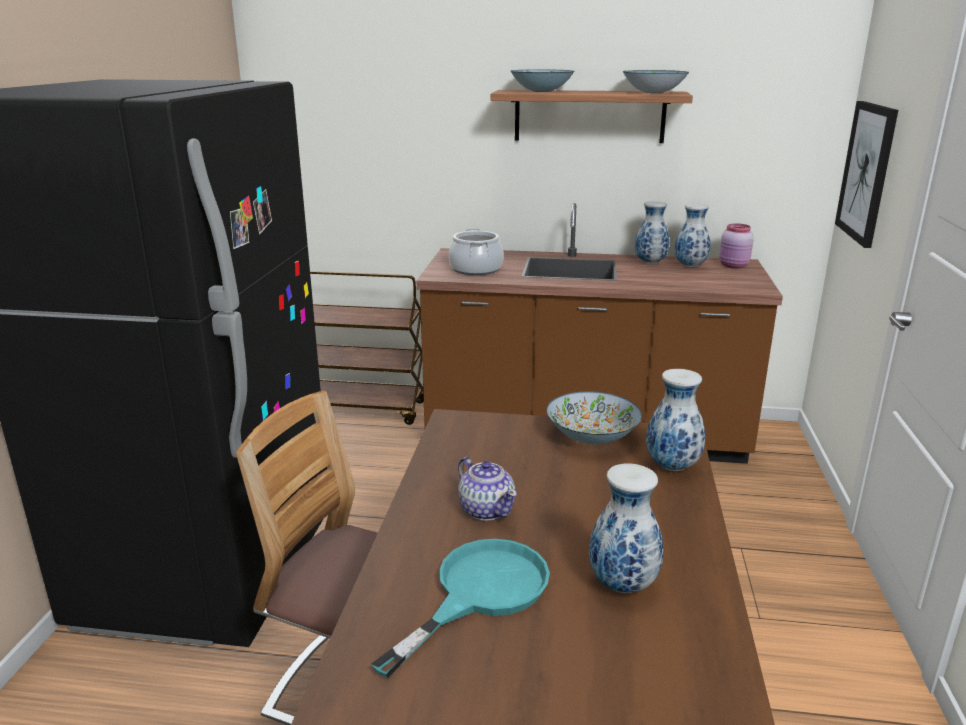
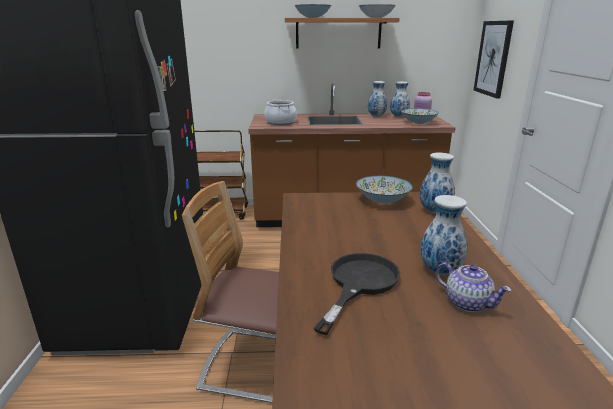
camera: 10 degrees left, 0 degrees up
(479, 593) = (359, 283): turquoise frying pan -> black frying pan
(486, 509) = (340, 240): teapot -> teapot (467, 302)
(719, 282) = (418, 123): none -> bowl

